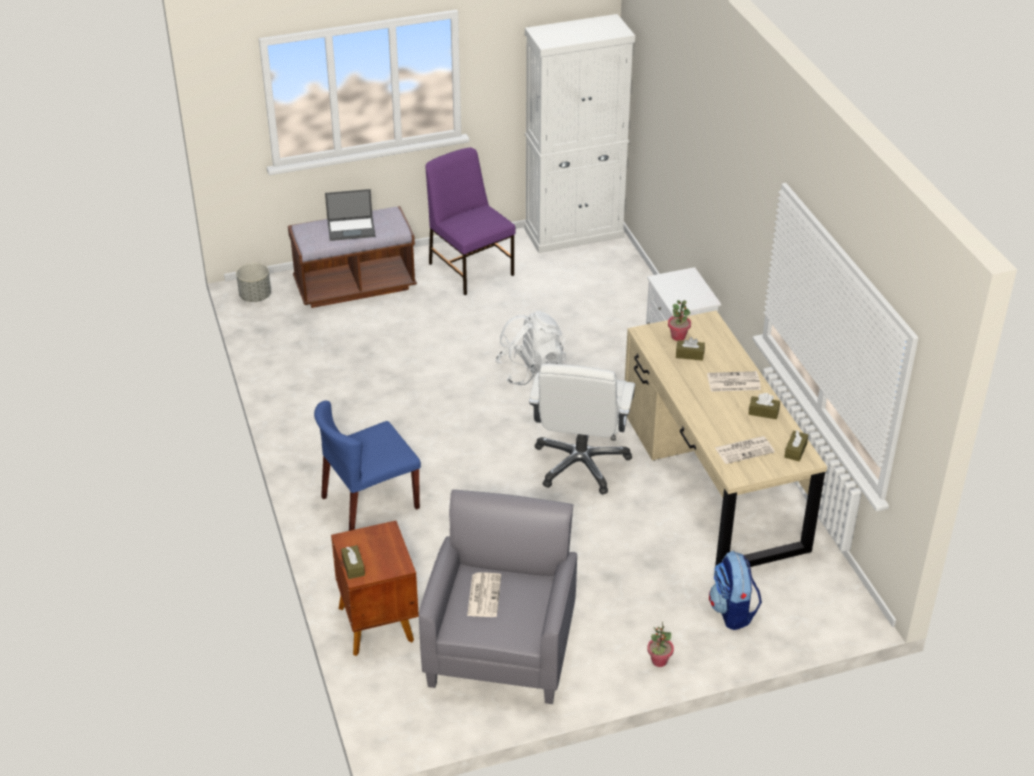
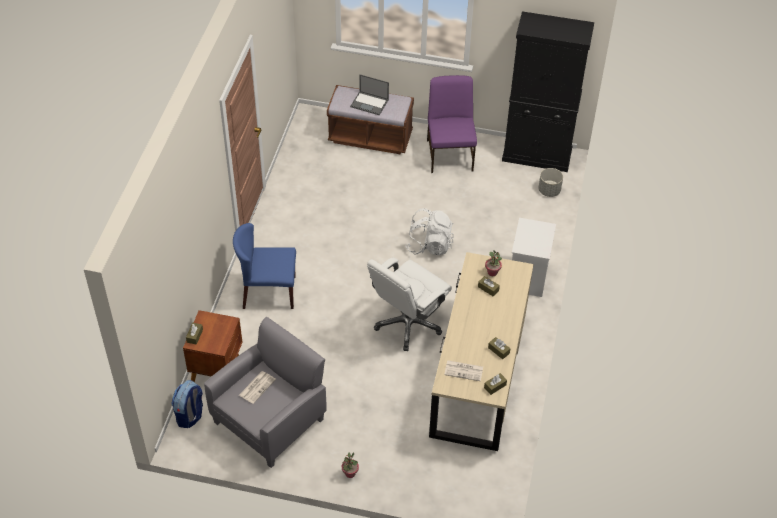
camera: 30 degrees right, 10 degrees up
(255, 296) = (307, 120): grey planter -> grey planter (549, 190)
(574, 233) = (537, 155): white cabinet -> black cabinet
(732, 611) = (417, 465): backpack -> backpack (190, 415)
(733, 382) = (498, 321): newspaper -> none

